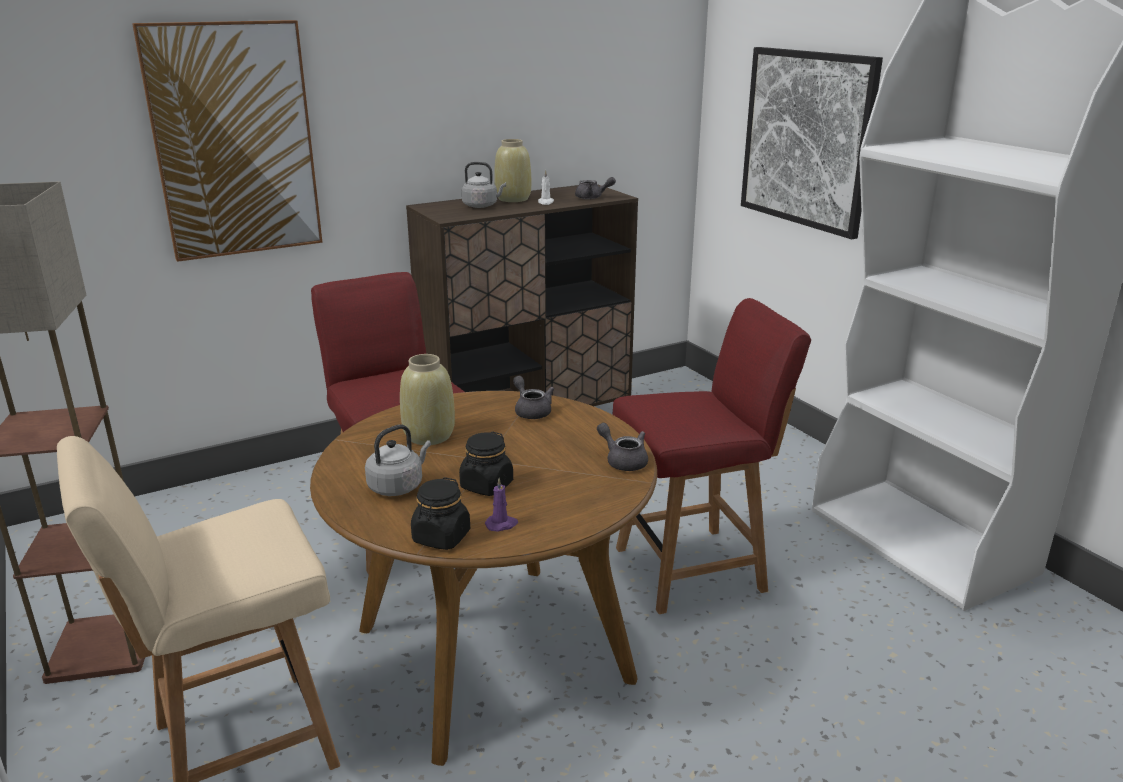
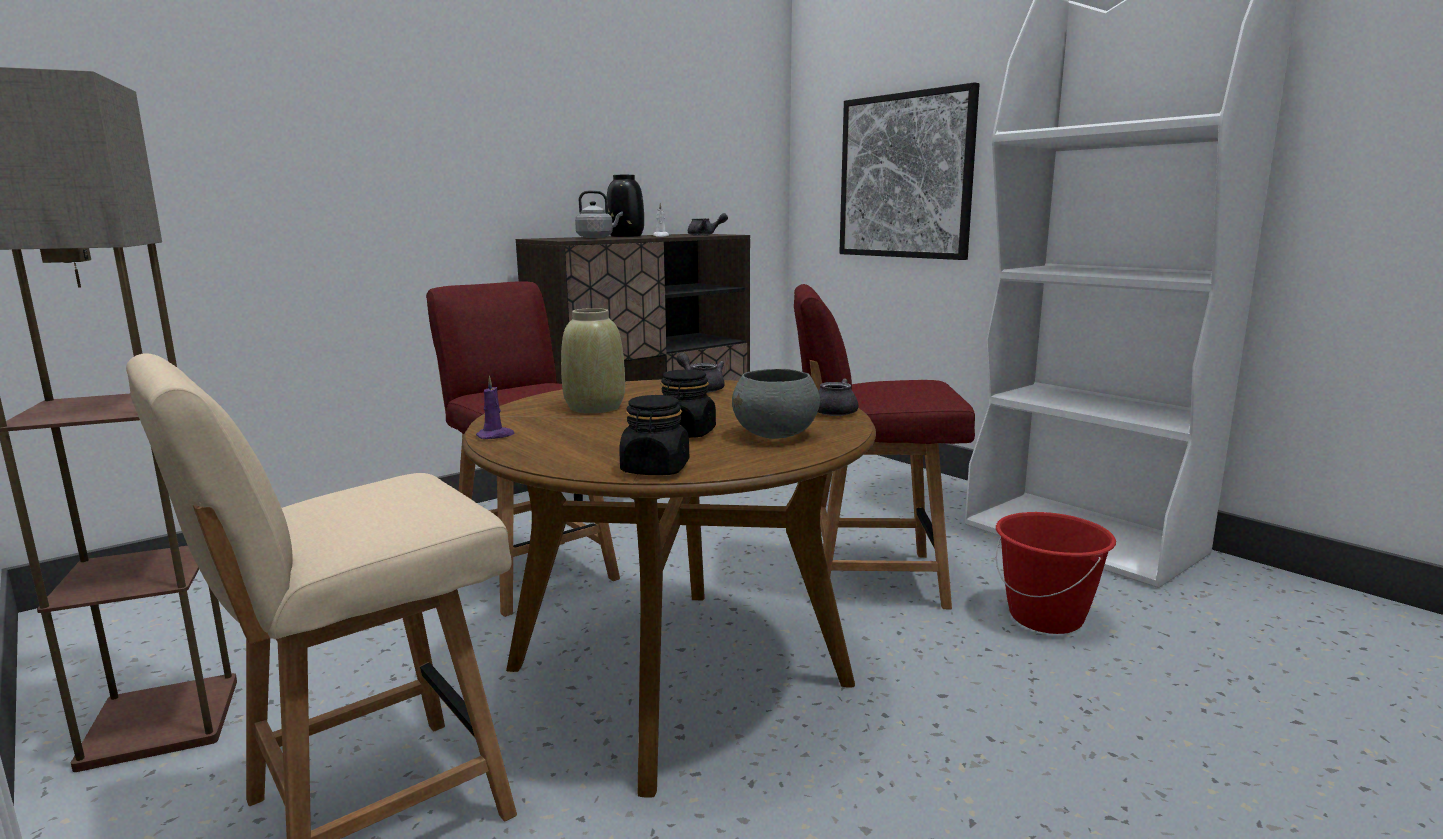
camera: 10 degrees left, 10 degrees down
(234, 141) = (330, 153): picture -> none
(398, 486) = (578, 439): grey kettle -> none
(502, 524) = (723, 456): purple candle -> purple candle (495, 436)
(513, 199) = (626, 236): beige vase -> black vase
(559, 496) = (776, 435): none -> grey bowl
(693, 568) = (869, 579): red chair -> red chair turned 150 degrees counterclockwise
(838, 632) = (1046, 617): none -> red bucket

